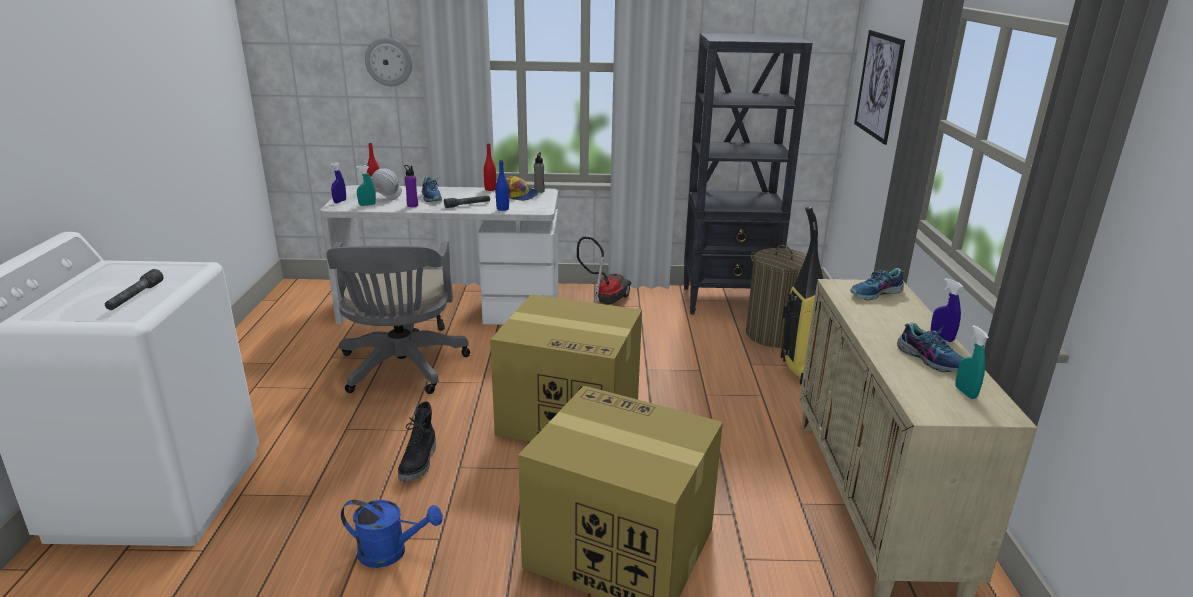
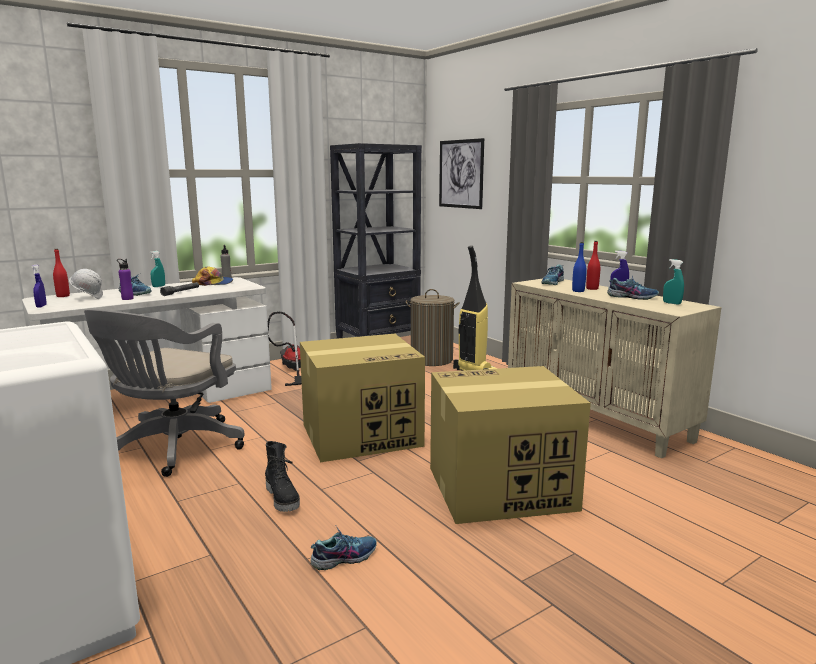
camera: 35 degrees left, 10 degrees down
(135, 297) = (37, 348): grey flashlight -> none
(367, 205) = (78, 304): turquoise spray bottle -> turquoise spray bottle (158, 286)
(389, 62) = (57, 172): wall clock -> none
(391, 552) = (344, 557): blue watering can -> shoe
(401, 369) = (172, 449): grey office chair -> grey office chair turned 60 degrees clockwise
(490, 189) = (181, 283): red bottle -> red bottle (592, 288)
(502, 209) = (218, 290): blue bottle -> blue bottle (578, 291)

